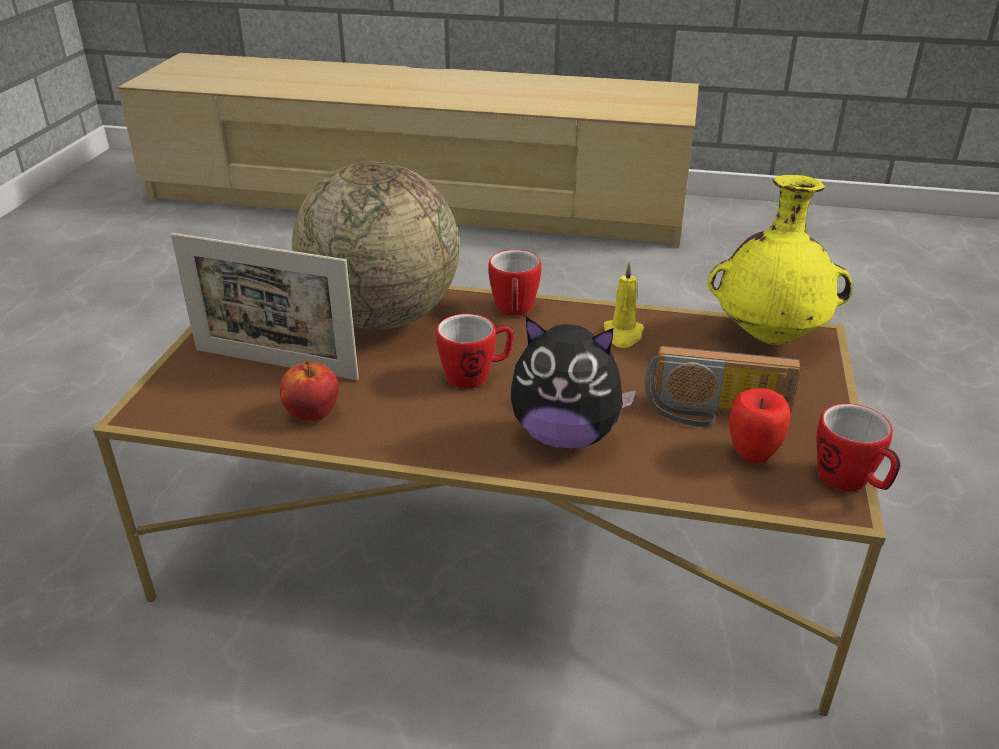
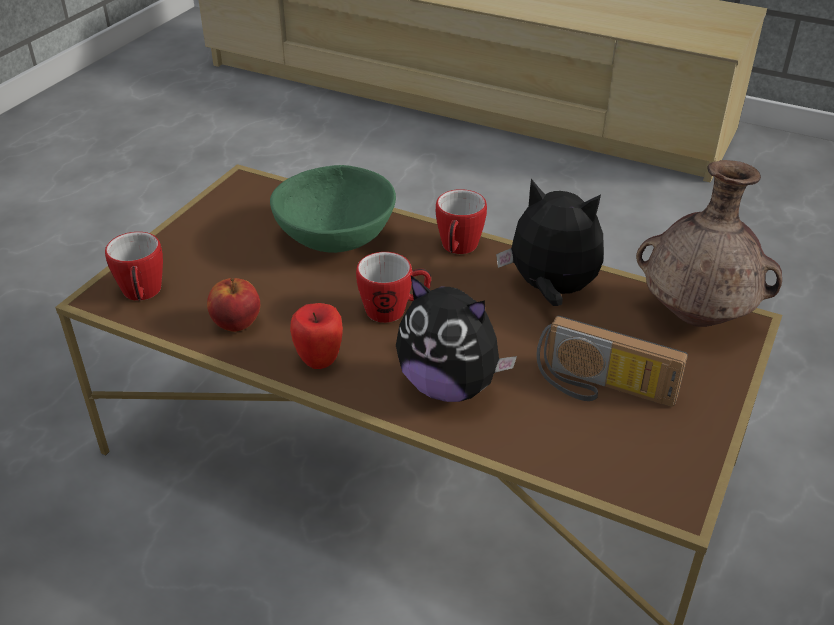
camera: 15 degrees right, 5 degrees up
(275, 364) = (224, 269): picture frame -> none
(382, 317) = (334, 236): globe -> green bowl
(623, 335) = (550, 290): yellow candle -> plush toy
(752, 454) = (618, 437): apple -> apple (319, 360)
(770, 337) = (697, 317): yellow vase -> brown vase
(850, 483) = (700, 485): mug -> mug (142, 295)

